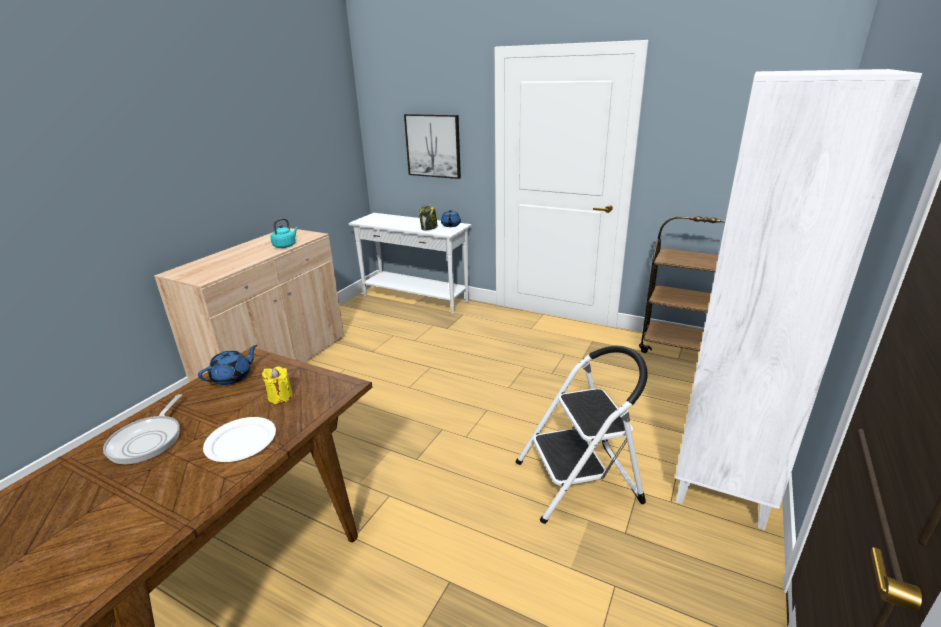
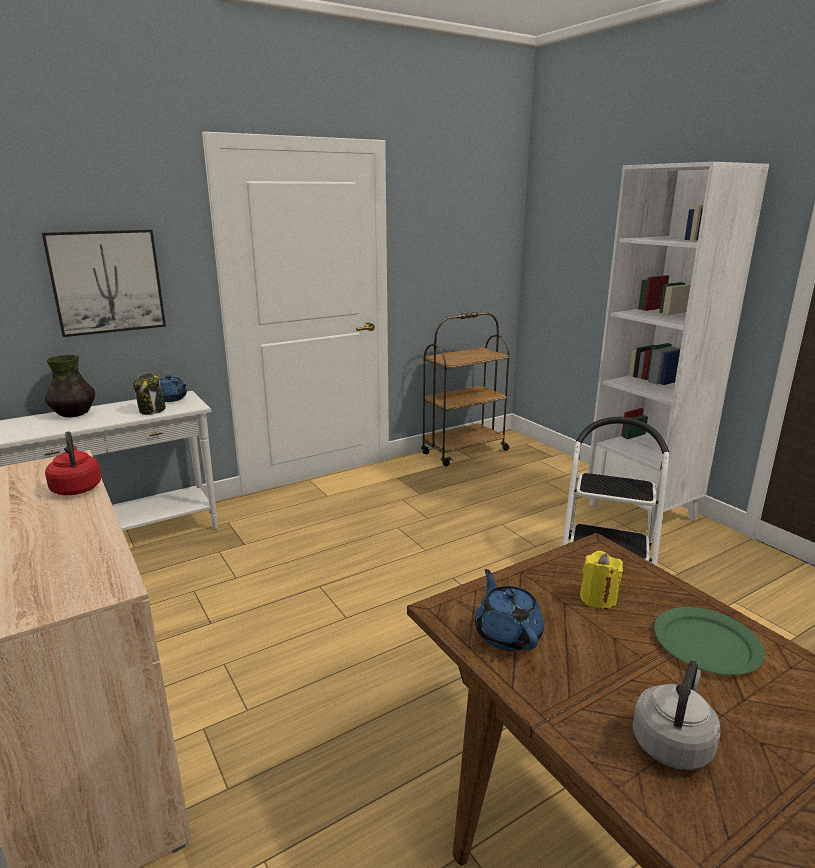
camera: 60 degrees left, 5 degrees down
(148, 440) = (672, 742): frying pan -> grey kettle
(241, 442) = (706, 644): white plate -> green plate
(285, 246) = (76, 488): turquoise kettle -> red kettle
(404, 219) = (74, 414): none -> vase

